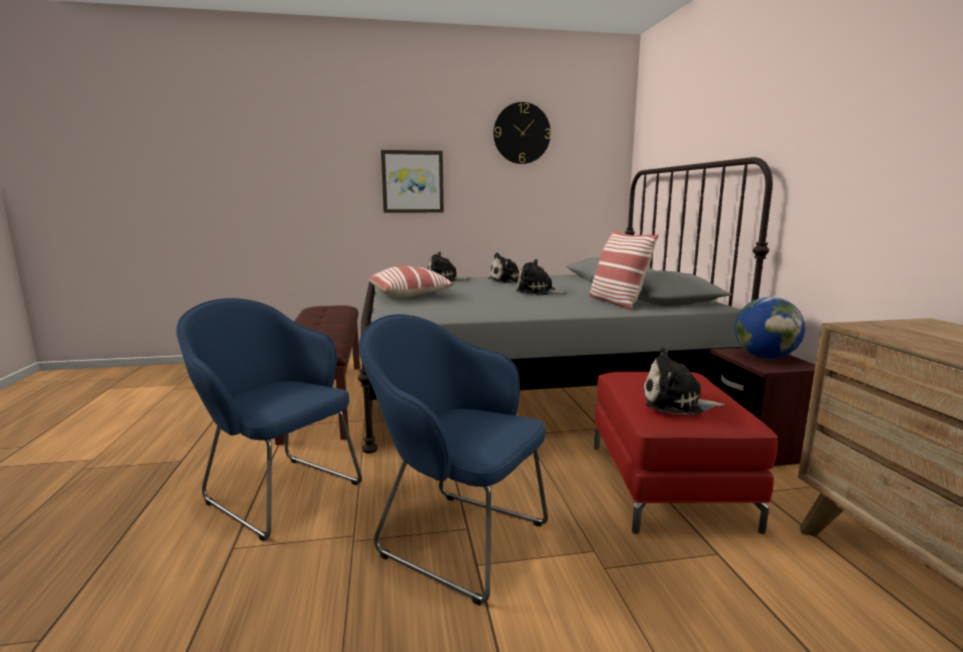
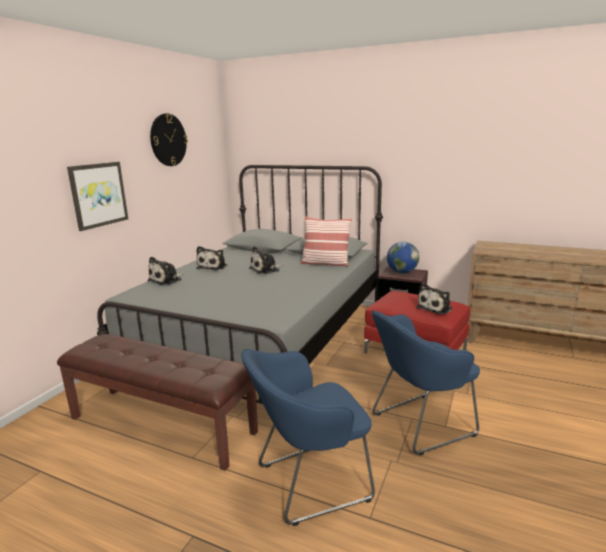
camera: 55 degrees left, 5 degrees up
(411, 295) = (208, 302): pillow -> none

